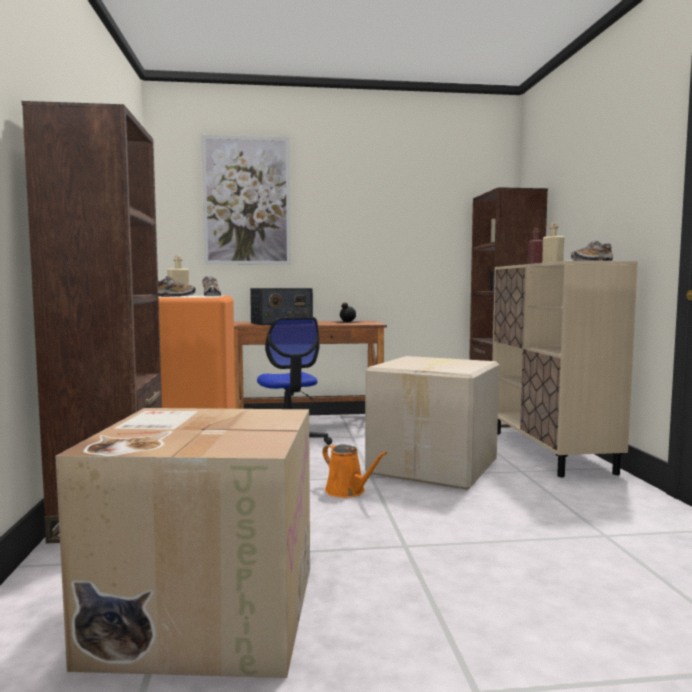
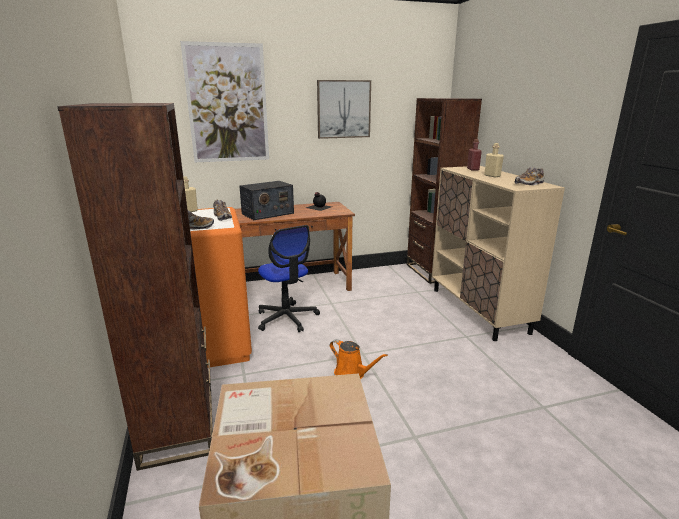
camera: 10 degrees left, 15 degrees up
(382, 210) = (343, 109): none -> picture
(435, 466) = (404, 336): cardboard box -> none

